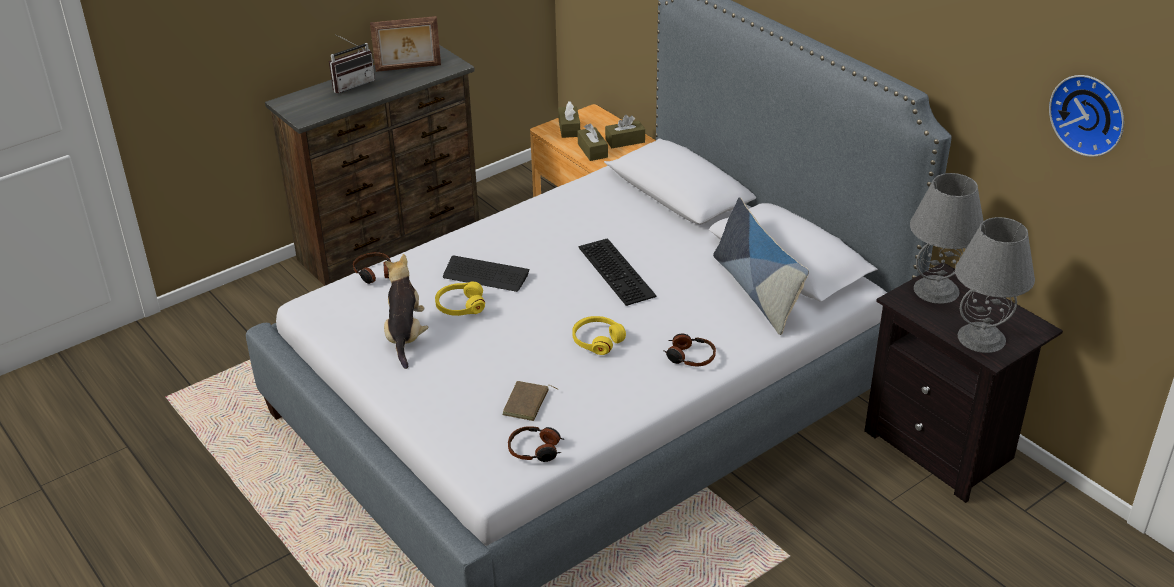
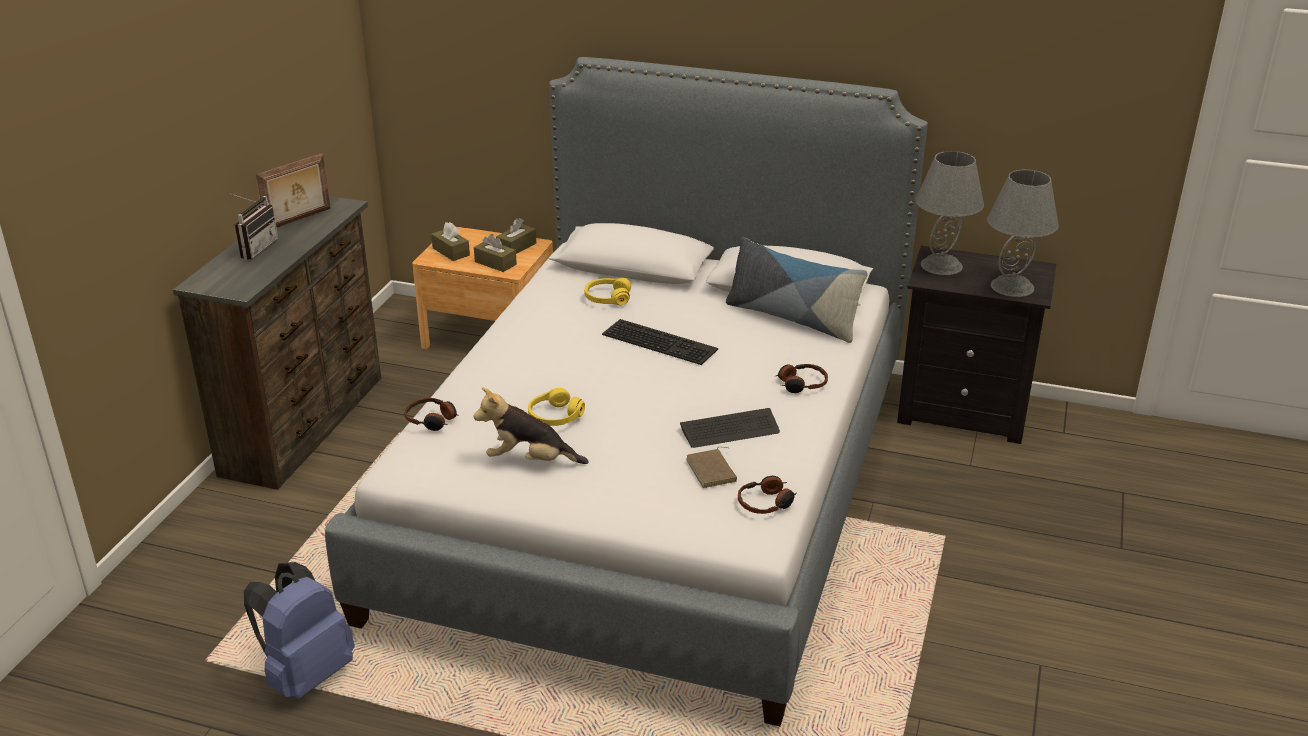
camera: 35 degrees left, 5 degrees down
(213, 437) = (306, 674): none -> blue backpack
(405, 336) = (530, 460): plush toy -> plush toy turned 45 degrees counterclockwise
(485, 275) = (546, 384): keyboard -> keyboard (730, 430)
(597, 340) = (710, 400): yellow headphones -> yellow headphones (607, 298)
(1090, 113) = (1061, 61): wall clock -> none

